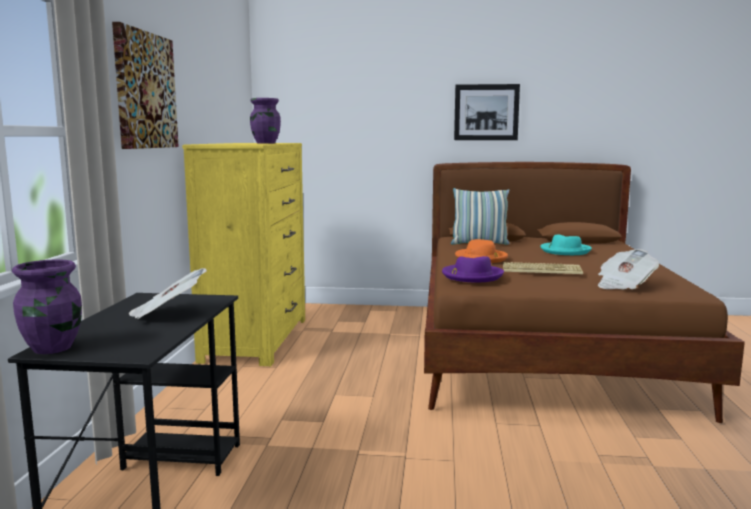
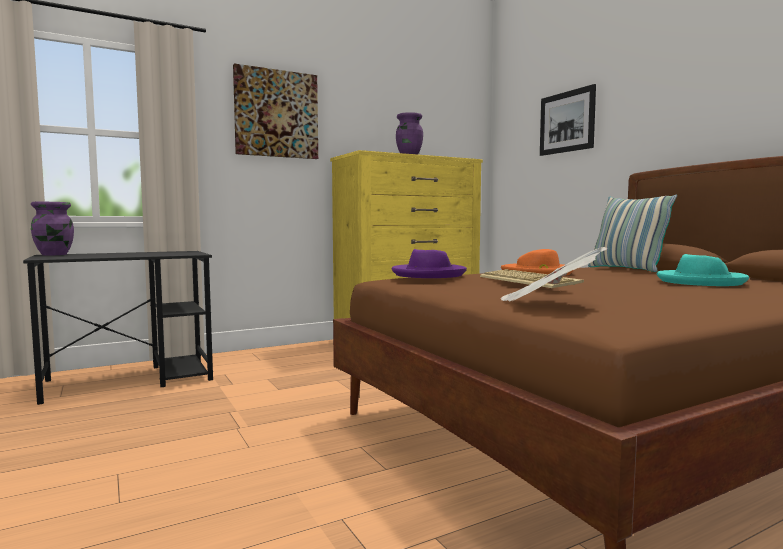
camera: 55 degrees right, 5 degrees down
(167, 314) = (144, 254): newspaper -> none
(486, 112) = (709, 95): picture -> picture (566, 122)

